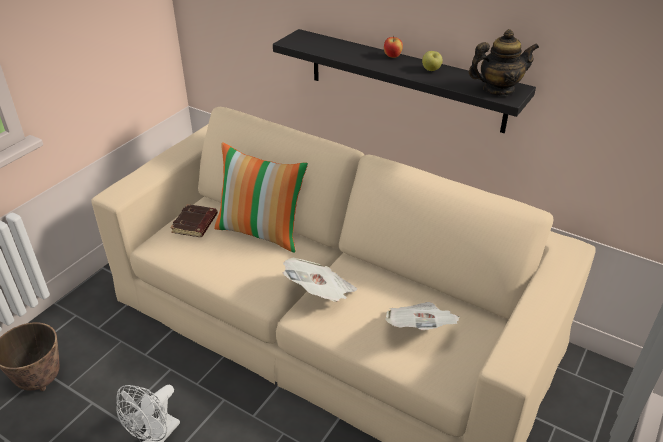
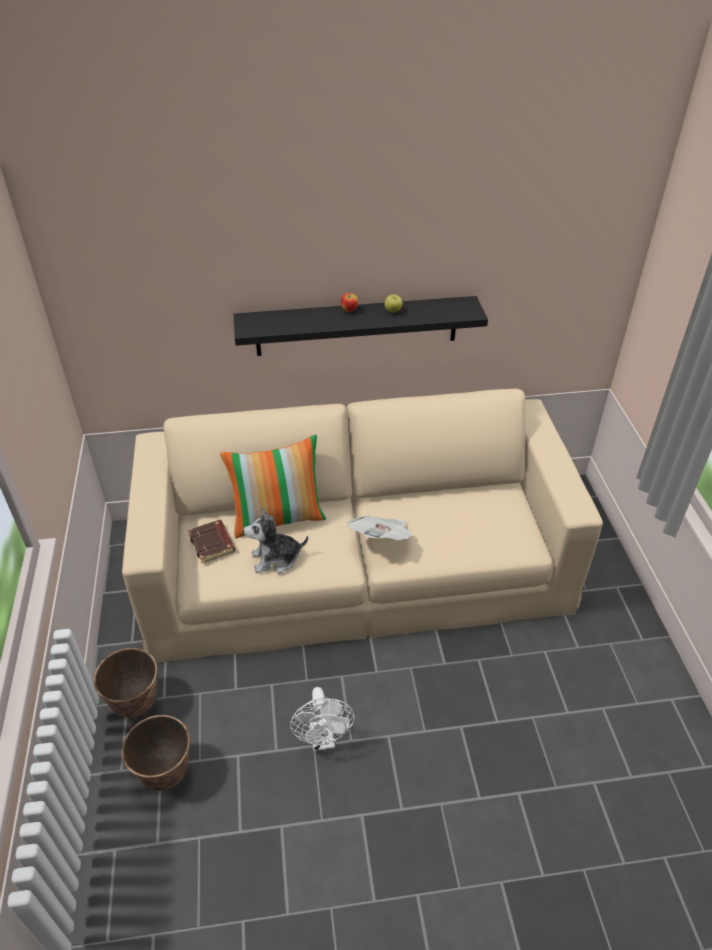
camera: 40 degrees left, 5 degrees up
(79, 320) = (136, 704): none -> planter
(224, 260) = (276, 559): none -> plush toy
(420, 329) = (476, 523): newspaper -> none
(498, 90) = (458, 309): teapot -> none

